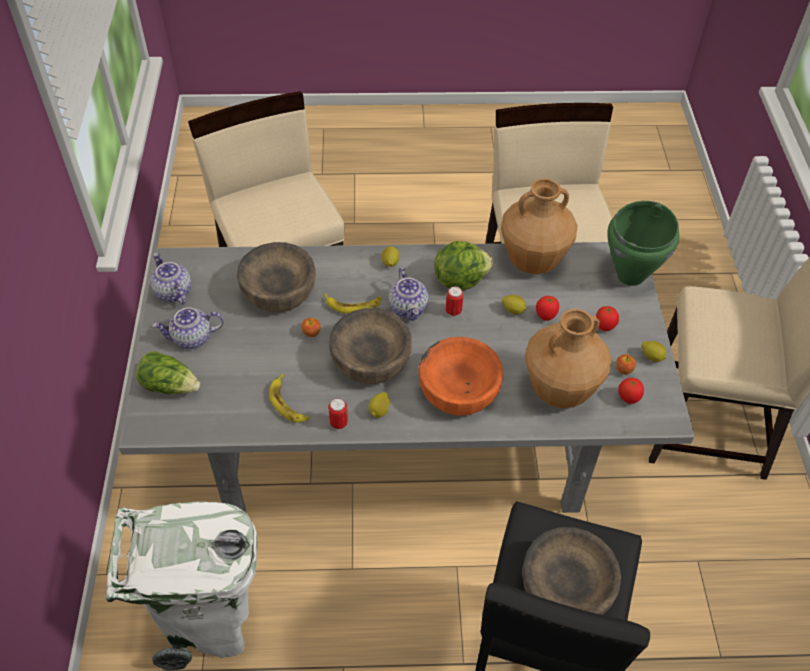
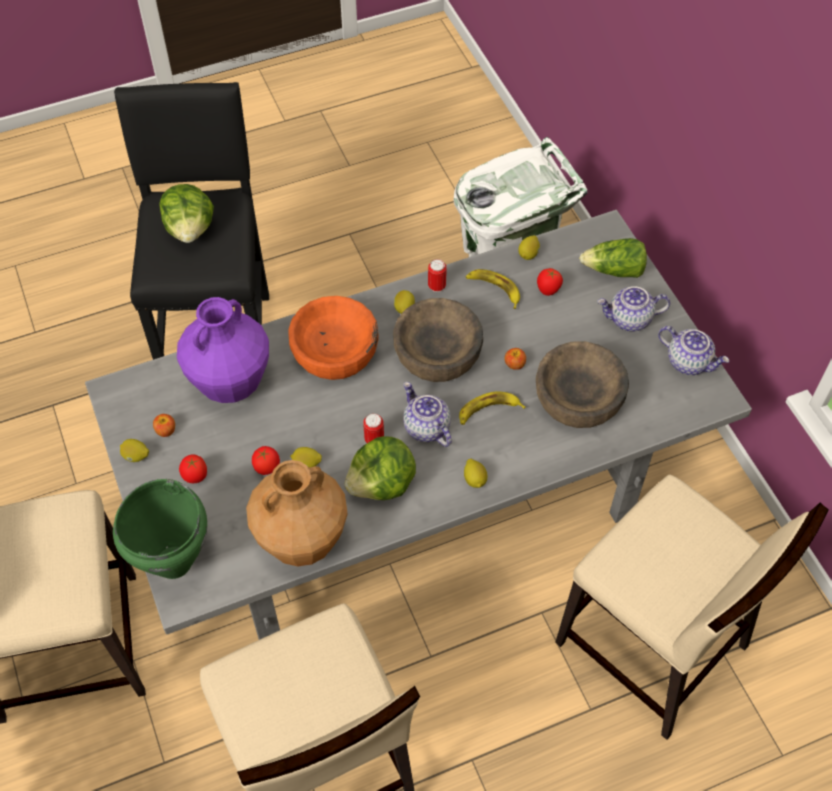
camera: 160 degrees right, 5 degrees up
(192, 338) = (629, 319): teapot -> teapot turned 150 degrees counterclockwise
(235, 427) = (528, 254): none -> lemon
(560, 391) = (230, 385): brown vase -> purple vase
(565, 588) = (190, 229): brown bowl -> lettuce
(628, 398) = (157, 399): tomato -> tomato (548, 291)

